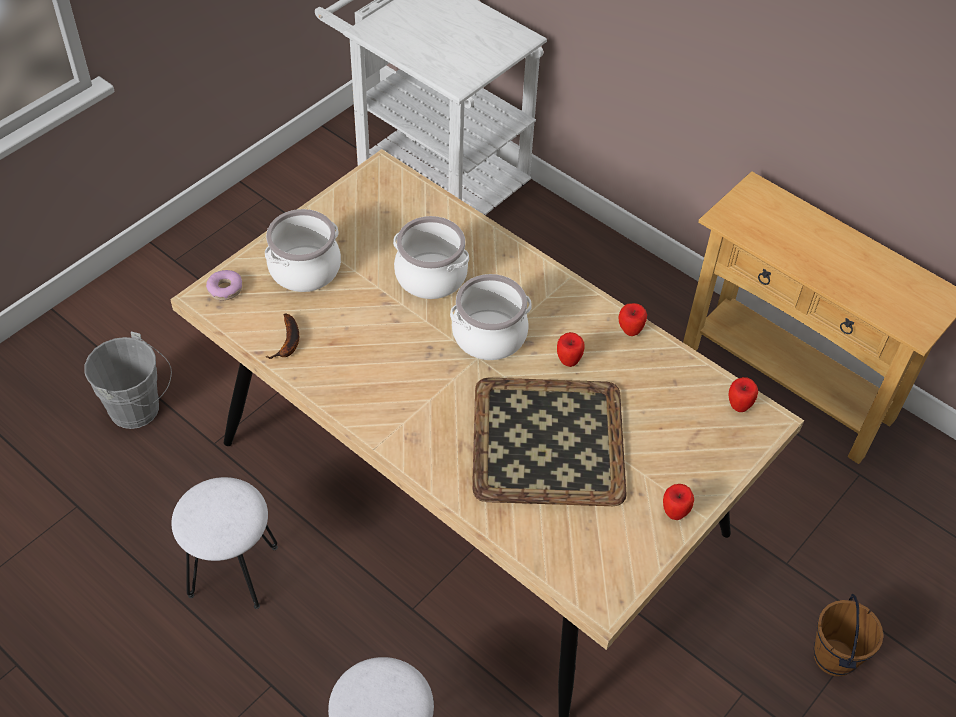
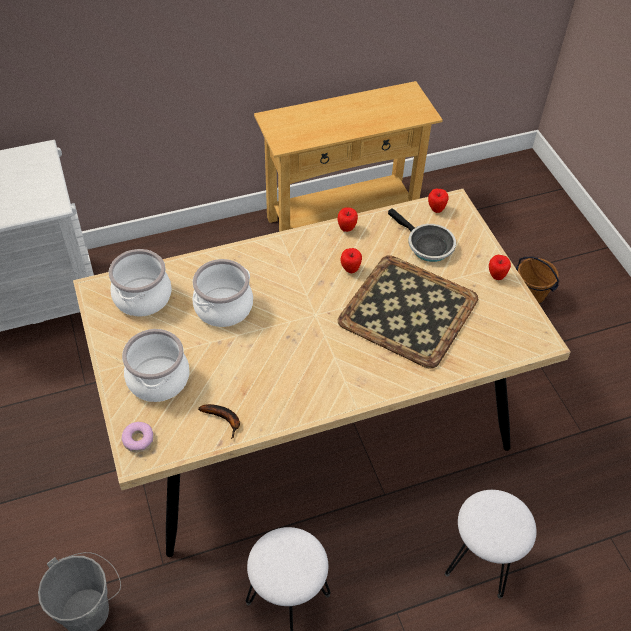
camera: 60 degrees left, 0 degrees up
(489, 334) = (300, 299): cooking pot -> cooking pot (142, 297)
(668, 419) = (426, 245): none -> frying pan

